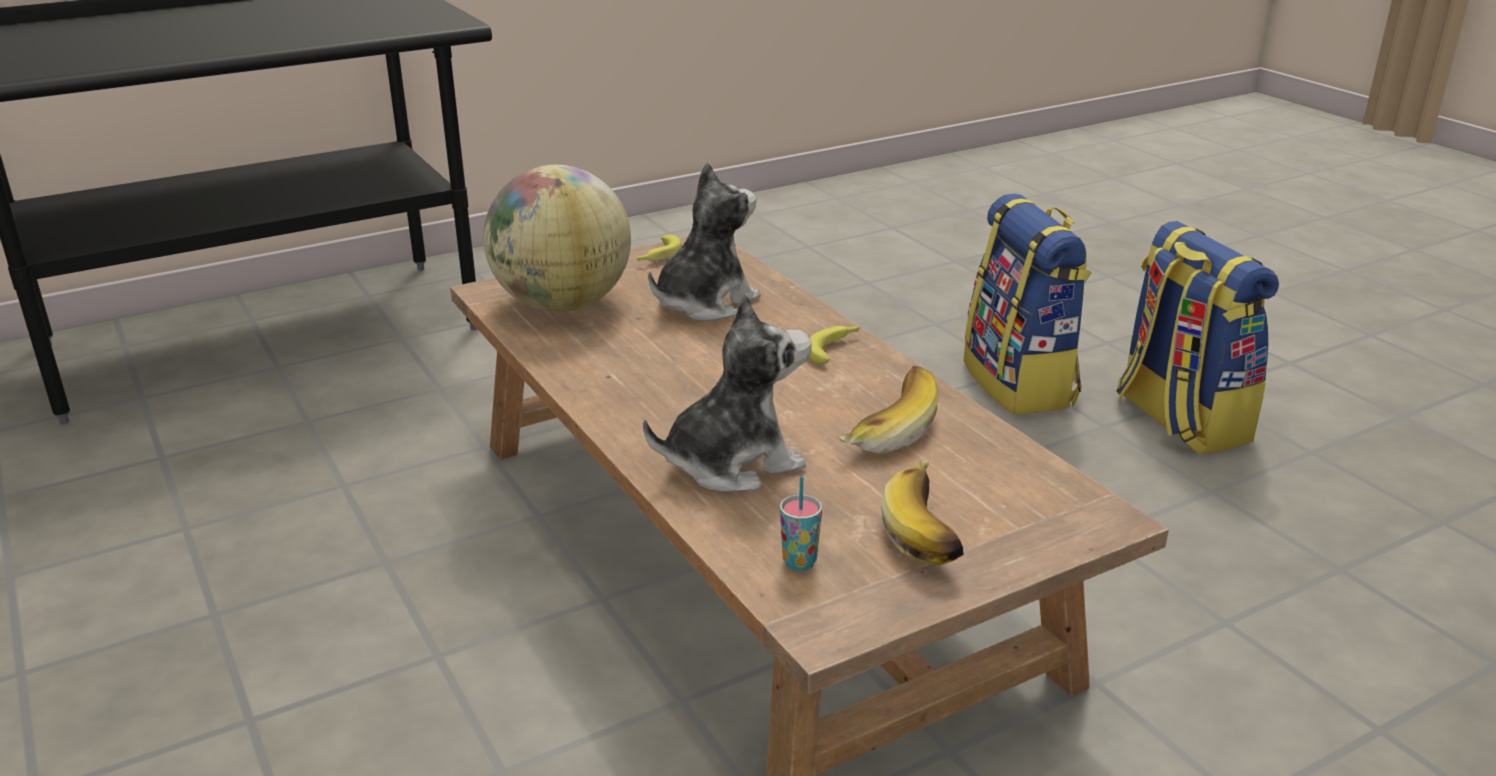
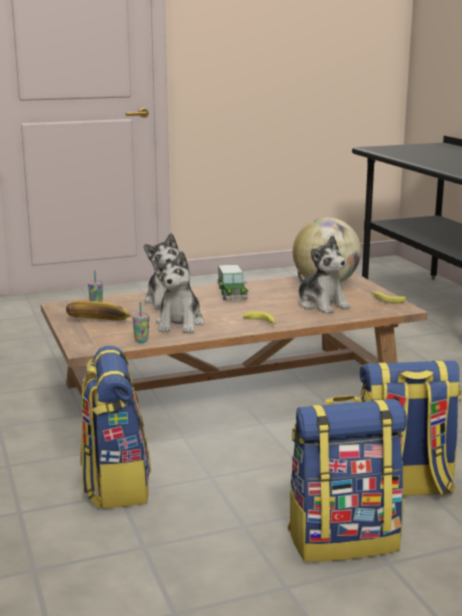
camera: 100 degrees right, 10 degrees down
(654, 392) = (232, 294): none -> toy car
(884, 428) = (180, 324): banana -> plush toy
(1011, 457) = (141, 340): none -> cup
(1199, 632) = (115, 484): none -> backpack

